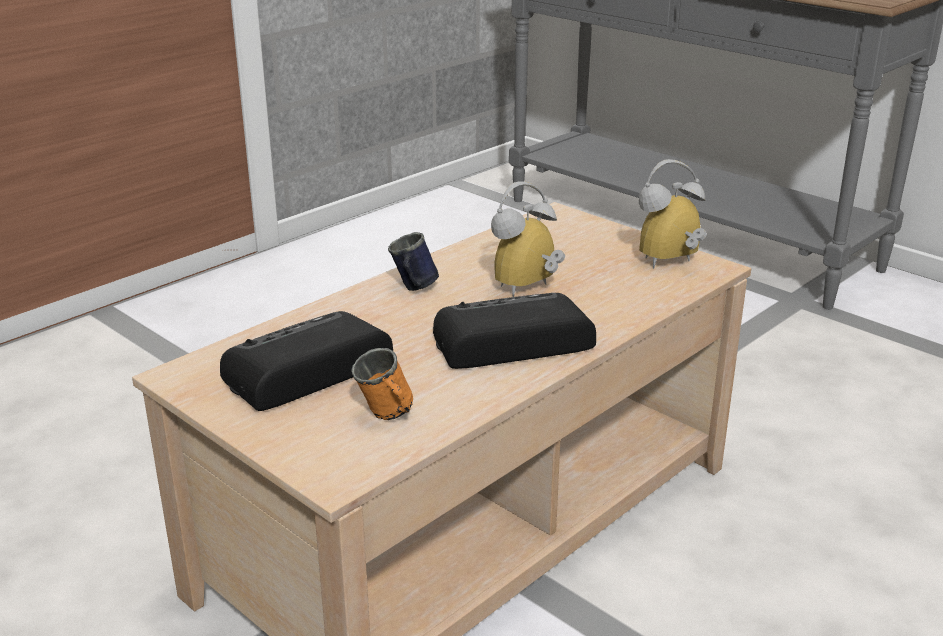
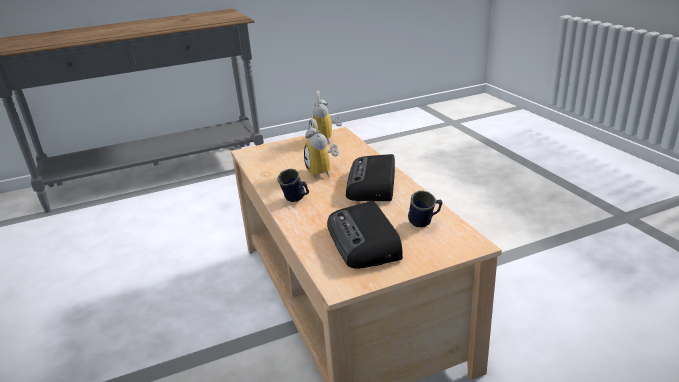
camera: 65 degrees left, 0 degrees up
(388, 417) = (425, 224): orange mug -> blue mug

